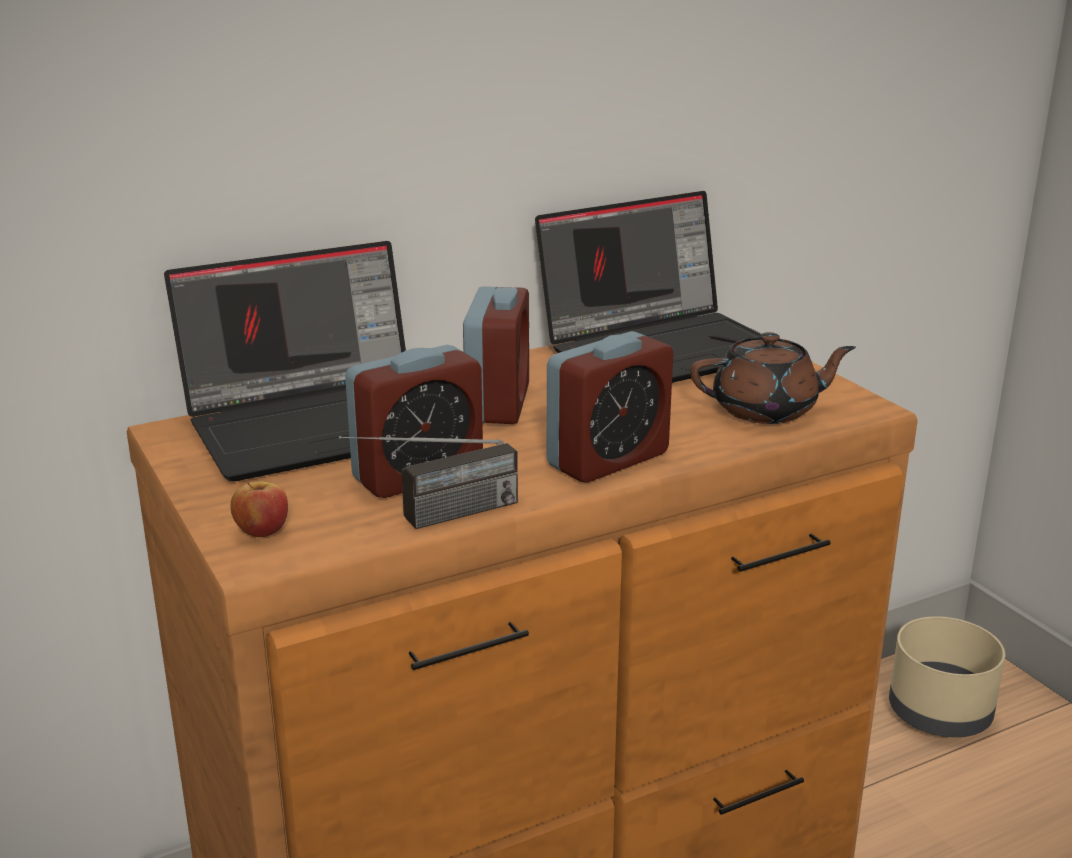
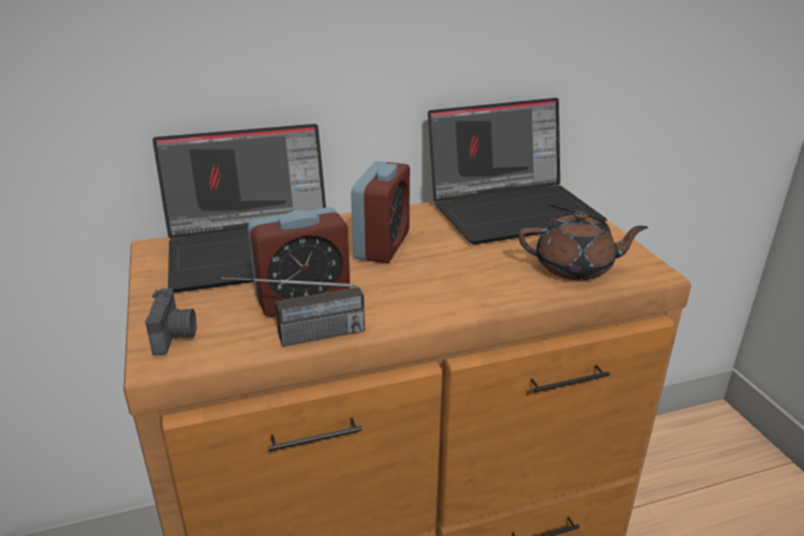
camera: 10 degrees right, 5 degrees up
(262, 531) = (175, 336): apple -> camera
(608, 460) = (444, 299): alarm clock -> none
(938, 713) = (697, 458): beige planter -> none

